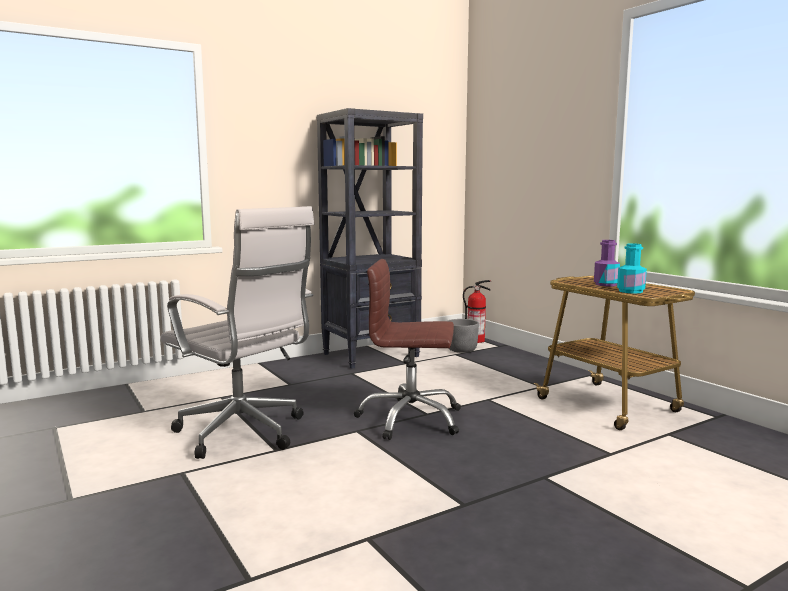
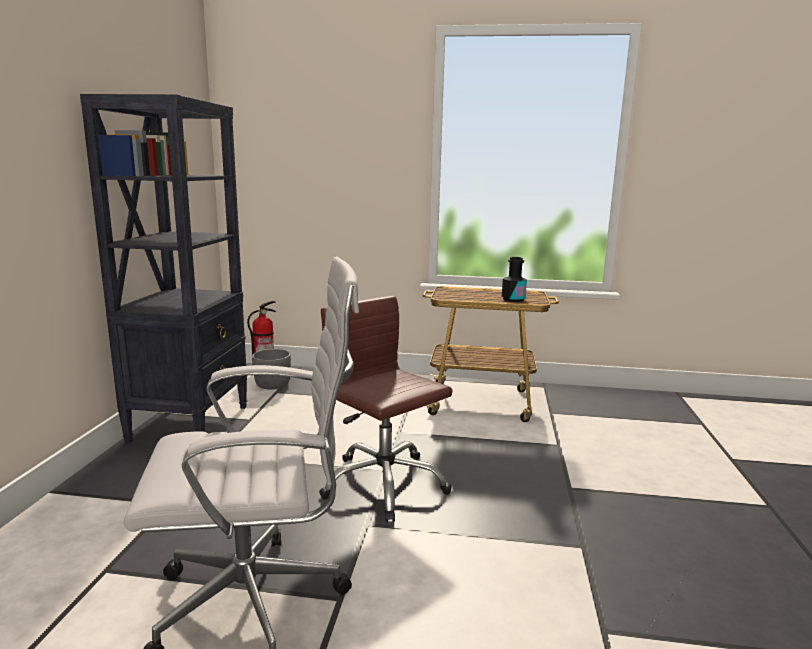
camera: 50 degrees left, 5 degrees up
(410, 419) = (384, 484): brown office chair -> brown office chair turned 90 degrees clockwise
(605, 284) = (476, 295): purple bottle -> none
(630, 291) = (513, 299): turquoise bottle -> black bottle

